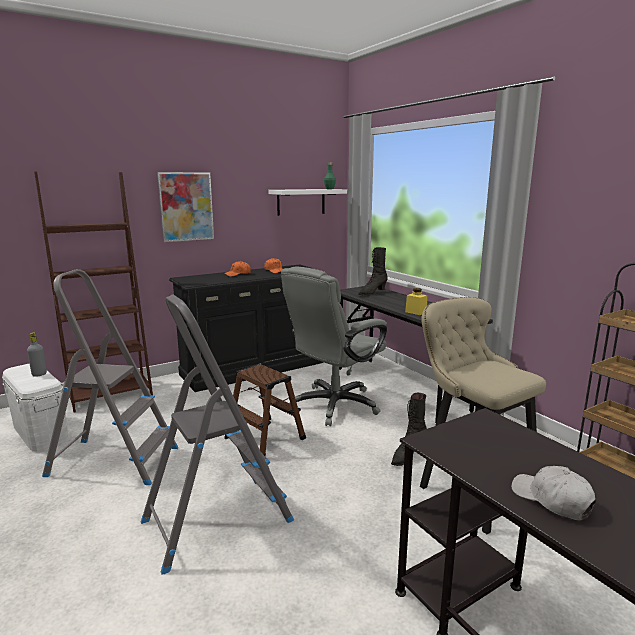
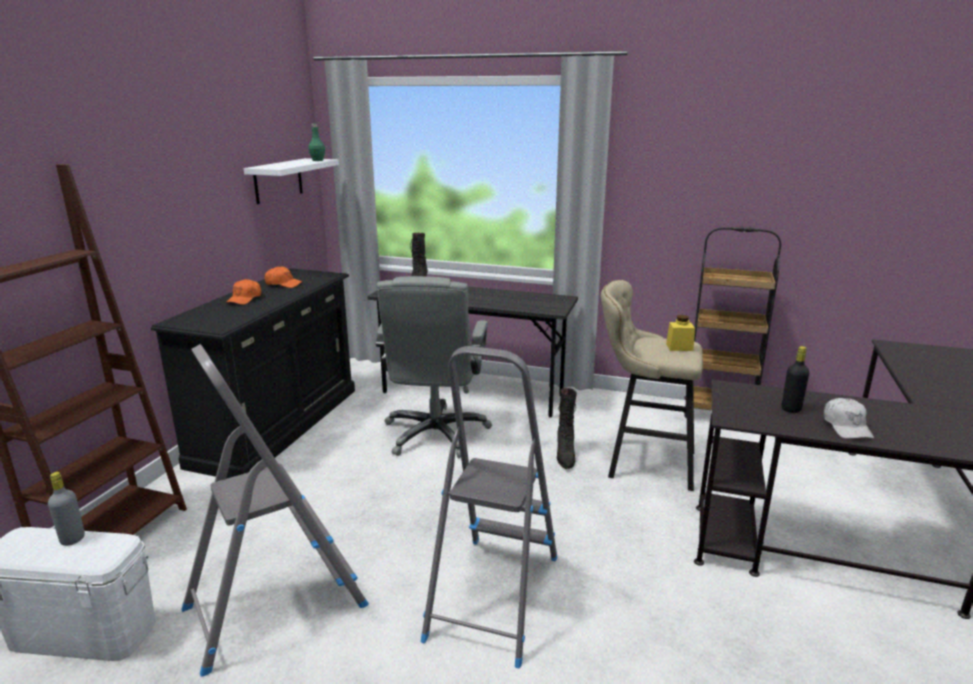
camera: 40 degrees left, 5 degrees up
(186, 206) = (152, 209): picture -> none
(265, 438) = (416, 497): brown step ladder -> none
(416, 312) = (504, 304): yellow jar -> yellow jar (679, 347)
(516, 459) = (791, 409): none -> black bottle
(551, 500) = (846, 427): white cap -> white cap turned 105 degrees counterclockwise

